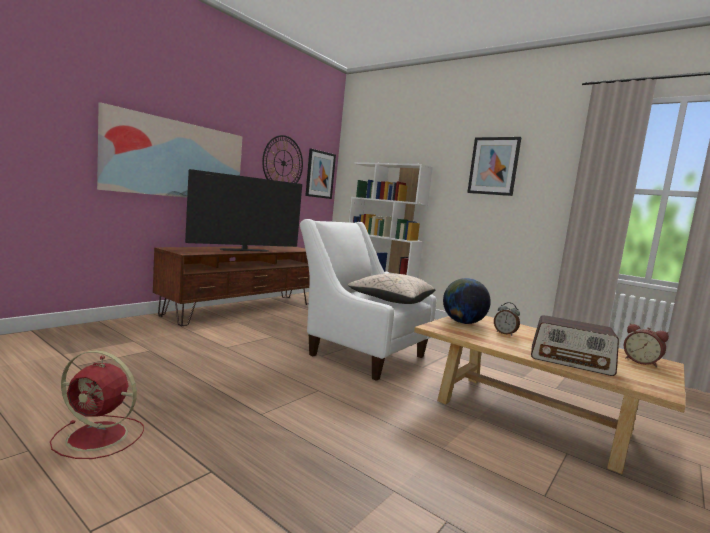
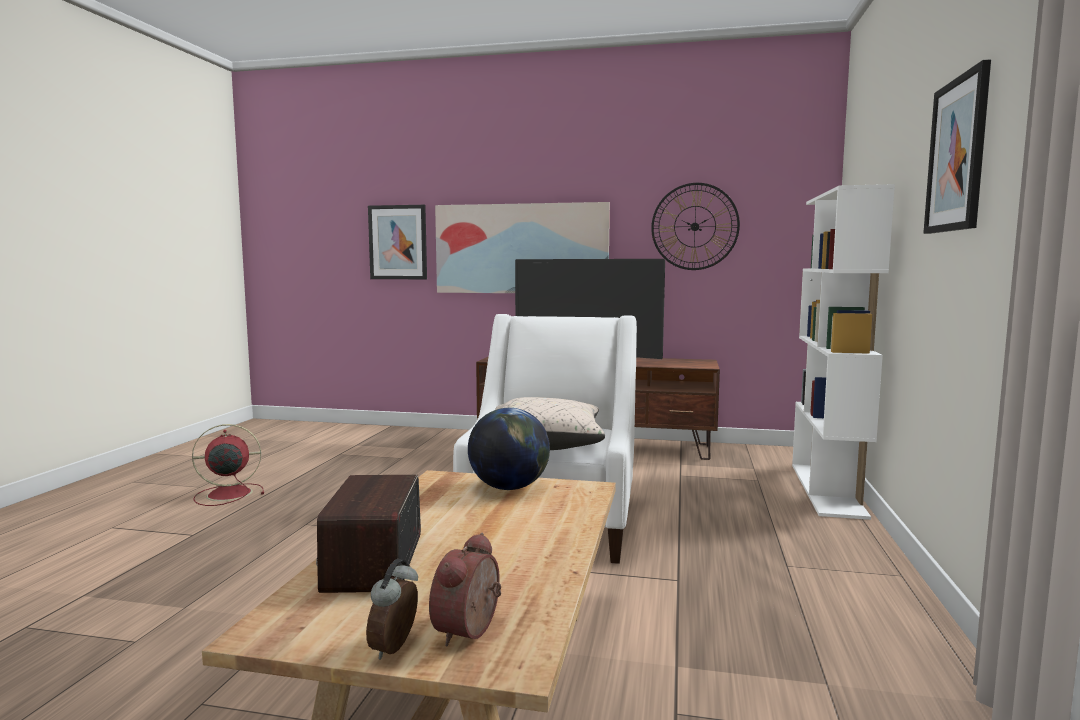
camera: 65 degrees right, 0 degrees up
(100, 437) = (227, 494): red fan -> red fan turned 90 degrees clockwise
(320, 174) = (787, 233): picture -> picture (398, 242)
(505, 333) = (489, 514): alarm clock -> alarm clock (396, 648)

